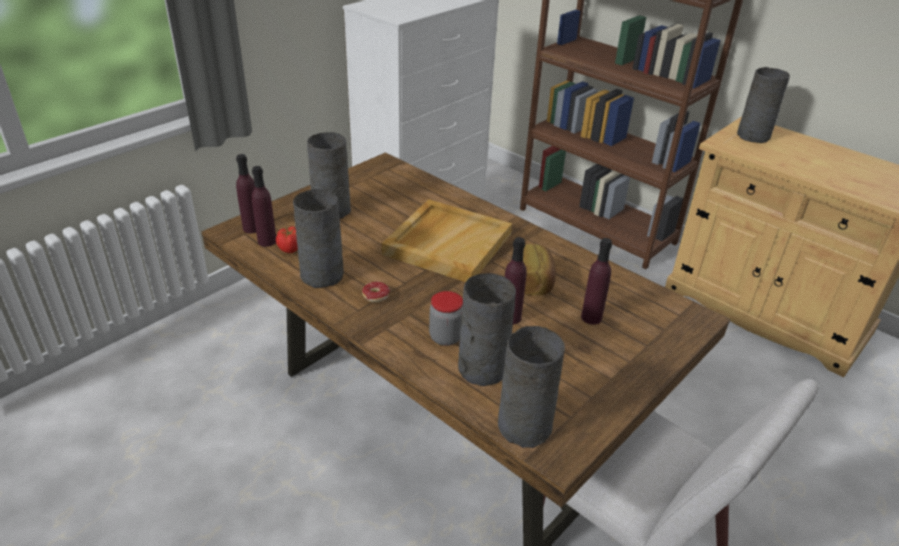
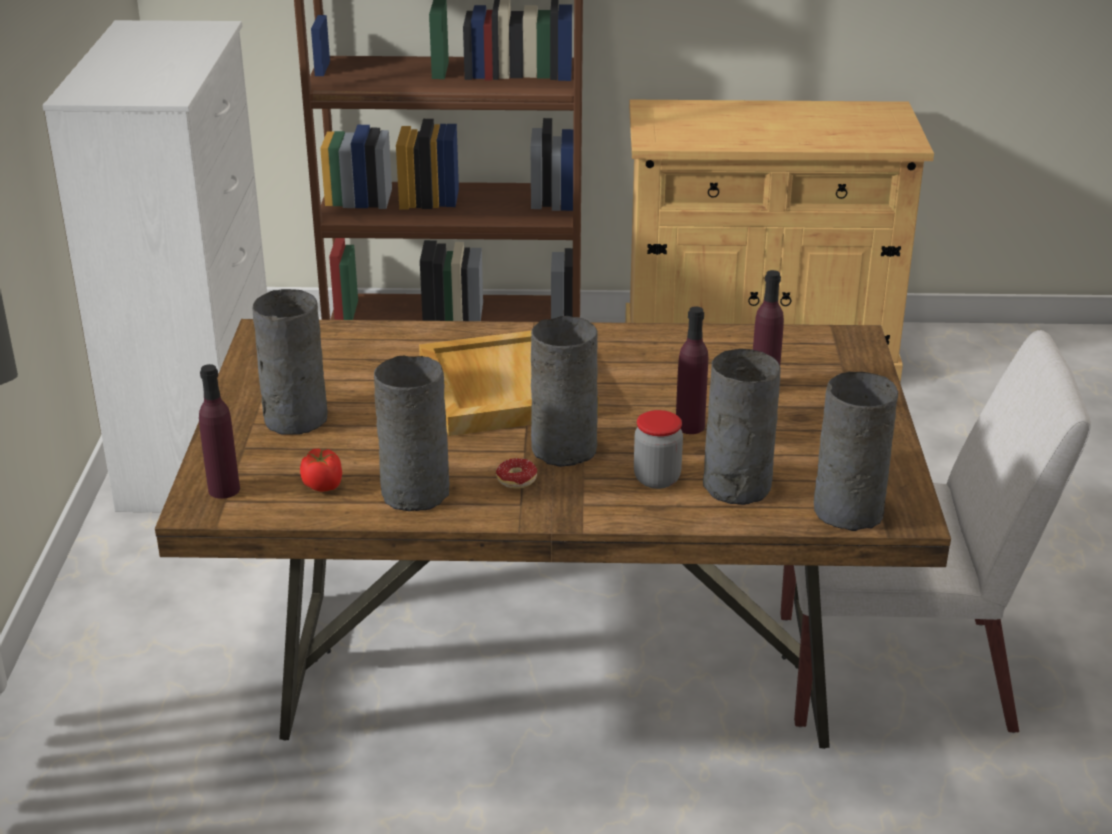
camera: 40 degrees left, 5 degrees down
(267, 241) = (274, 493): purple bottle -> none
(535, 281) = (660, 380): bread -> none
(754, 136) = (675, 120): grey vase -> grey vase (566, 448)

